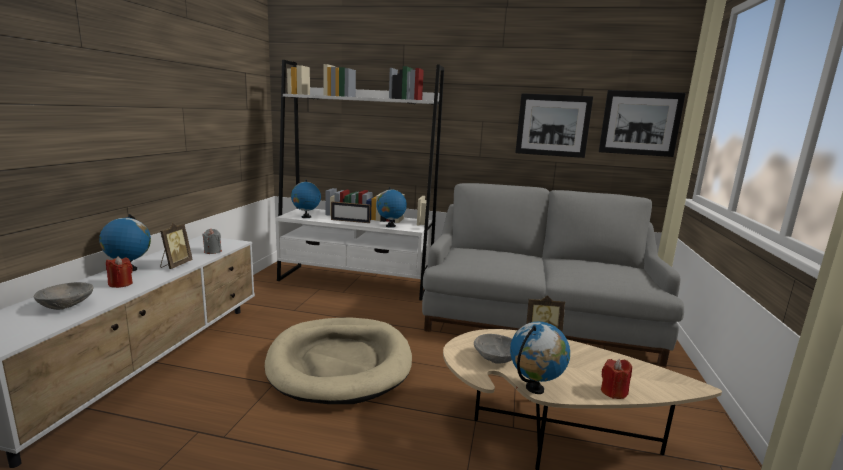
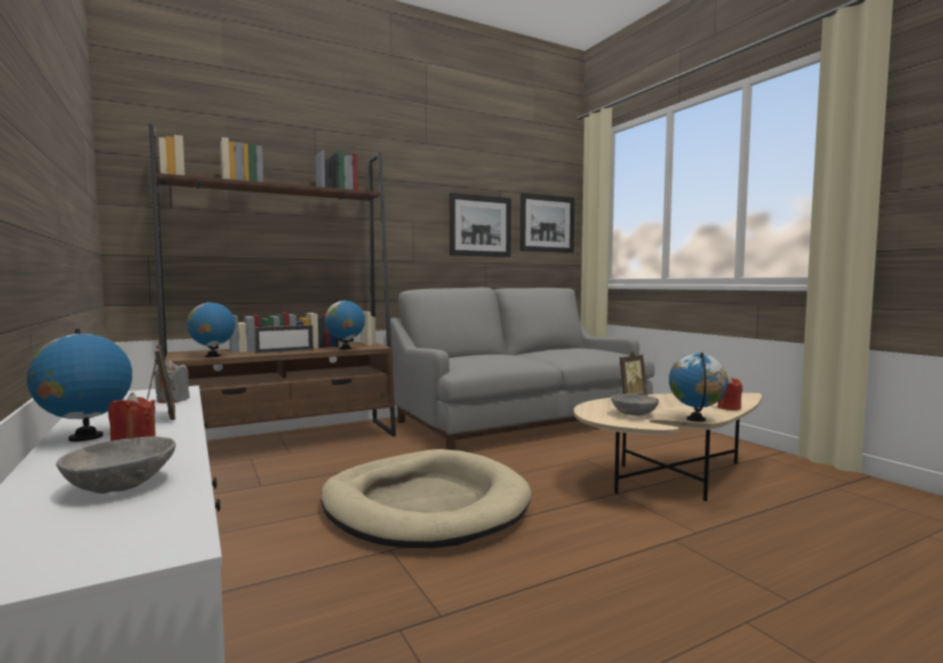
camera: 40 degrees left, 10 degrees down
(356, 282) = (286, 441): white bookcase -> brown bookcase

